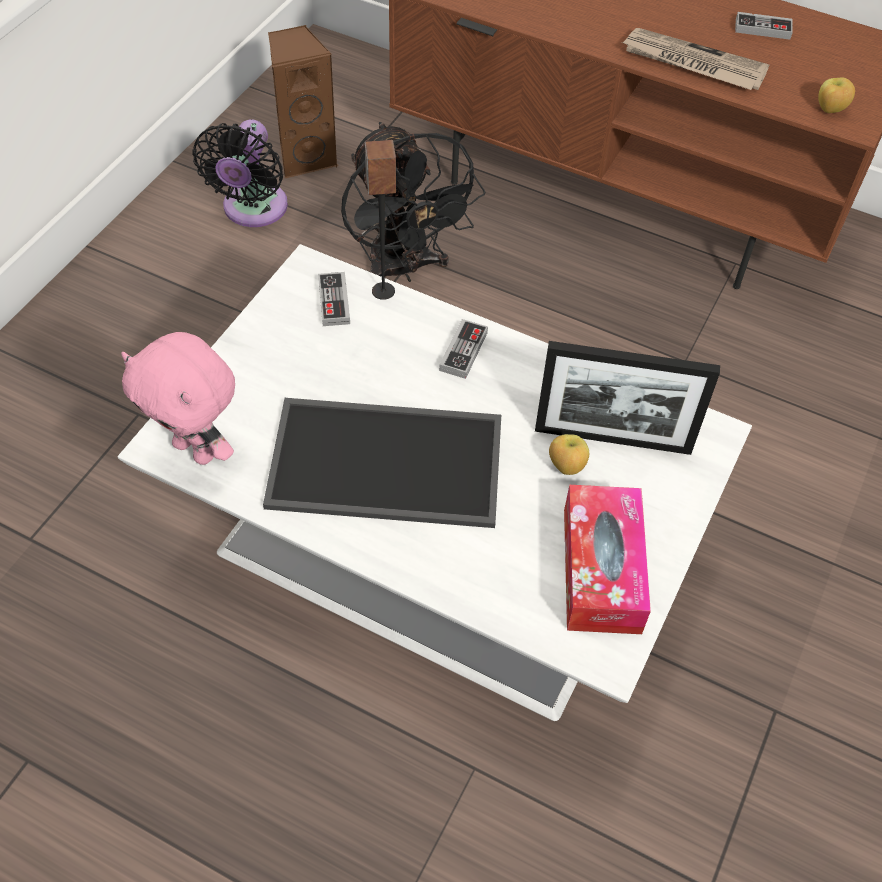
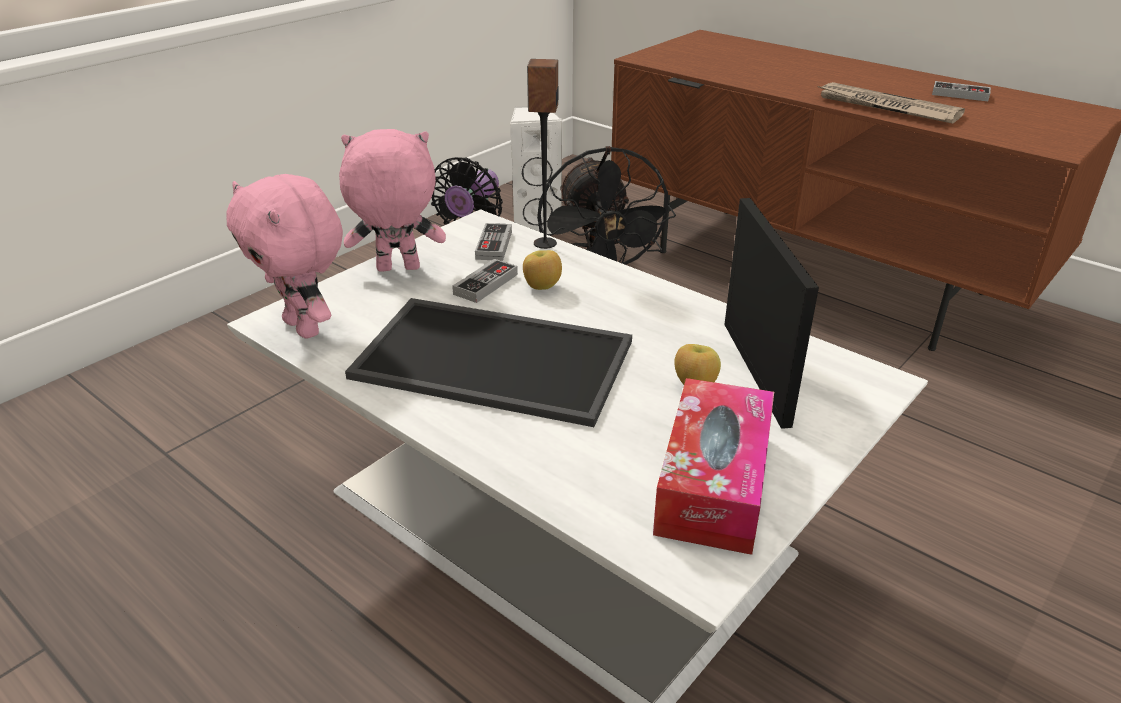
camera: 15 degrees right, 20 degrees down
(251, 353) = (397, 270): none -> pink plush toy
(305, 157) = (536, 225): brown speaker -> white speaker
(463, 351) = (609, 289): game controller -> game controller (485, 284)
(612, 439) = (755, 371): picture frame -> picture frame turned 120 degrees counterclockwise
(830, 109) = (1029, 139): apple -> apple (542, 287)

